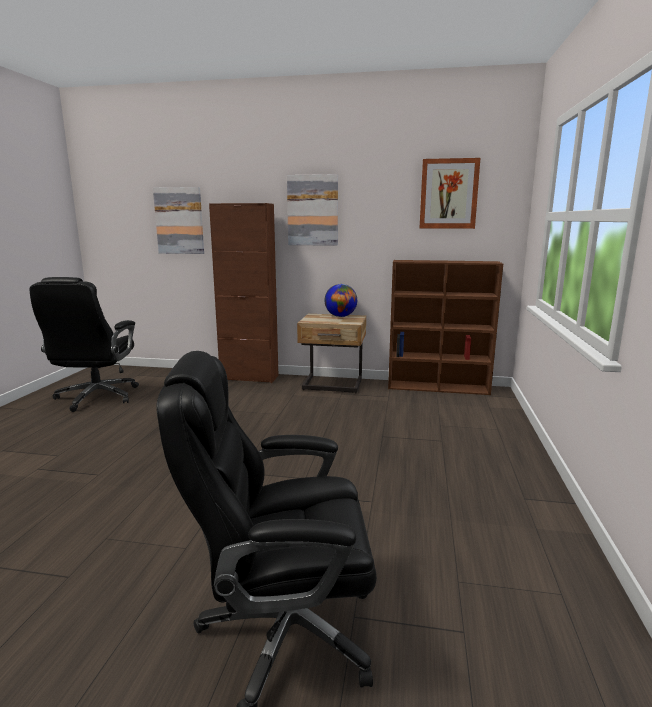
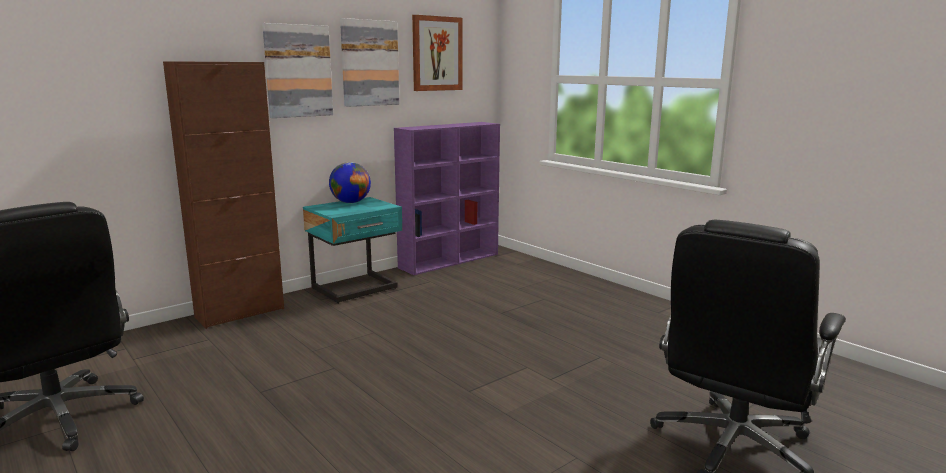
camera: 50 degrees left, 0 degrees up
(179, 221) = (81, 88): picture -> picture (369, 63)
(332, 385) = (356, 289): beige nightstand -> turquoise nightstand
(439, 387) = (450, 260): brown bookcase -> purple bookcase

